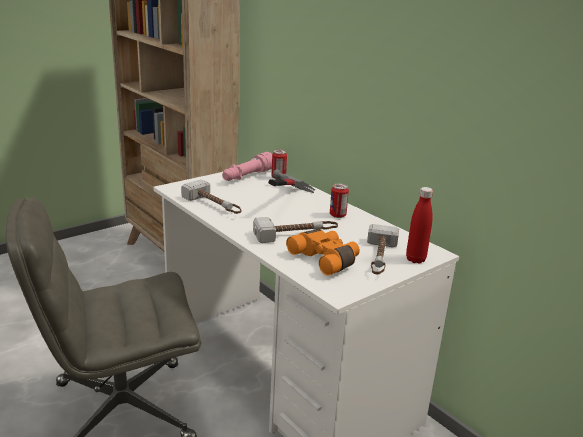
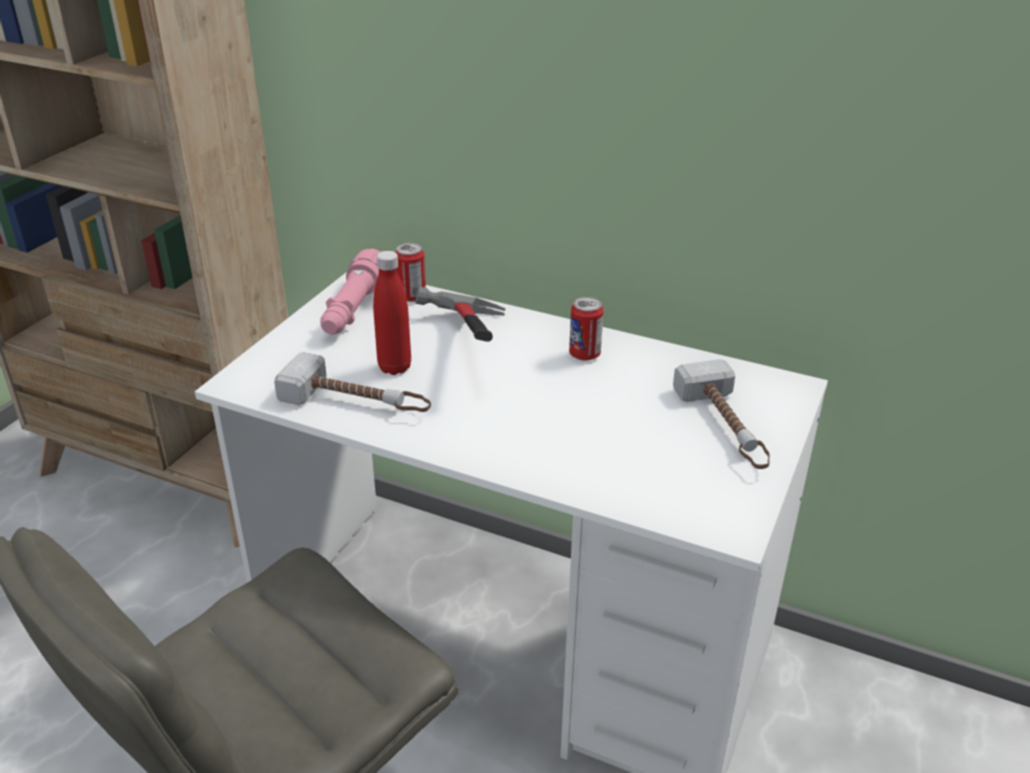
camera: 25 degrees left, 10 degrees up
(296, 234) = (557, 422): hammer -> none
(326, 259) = (652, 461): orange binoculars -> none
(415, 259) = (778, 411): red bottle -> red bottle (394, 367)

